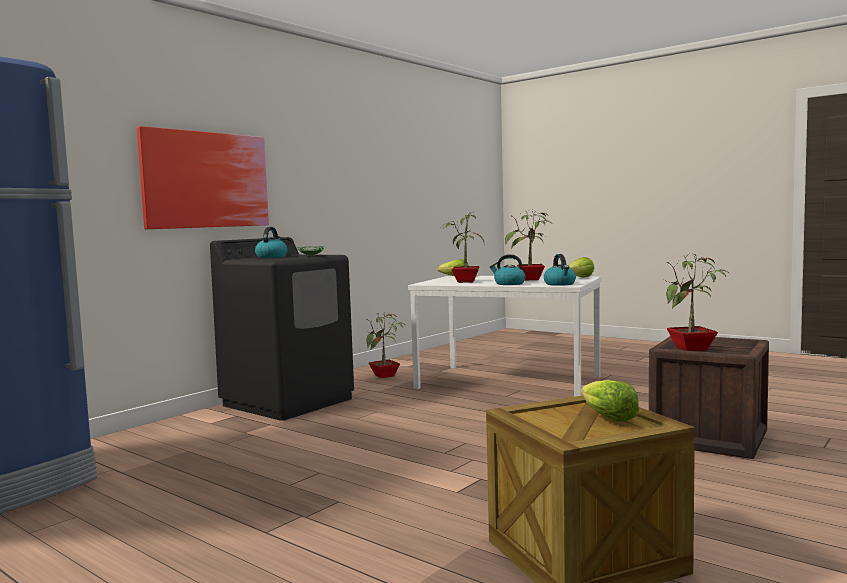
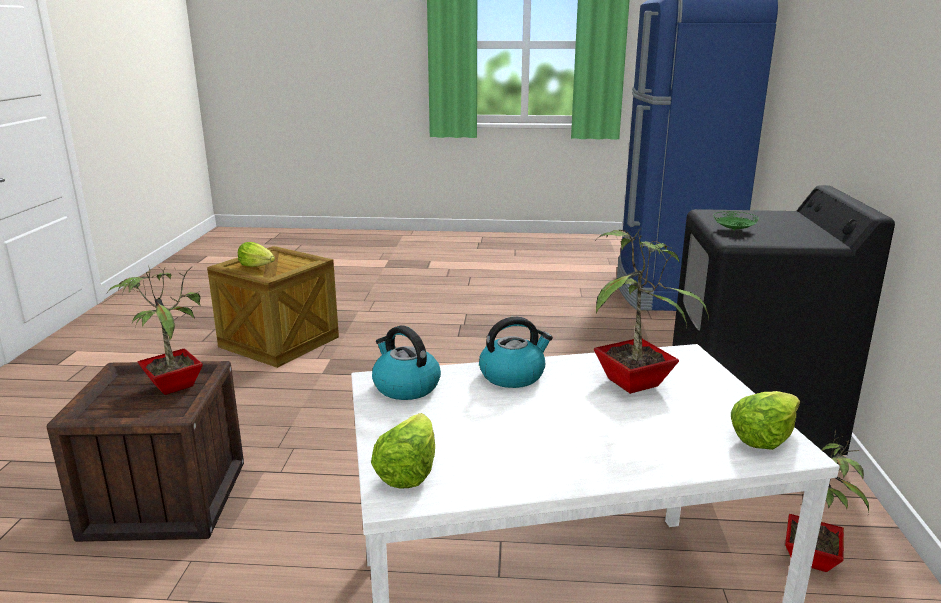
camera: 145 degrees right, 15 degrees up
(206, 180) = (859, 96): picture -> none
(271, 257) = (782, 223): kettle -> none
(530, 279) = (517, 428): potted plant -> none

